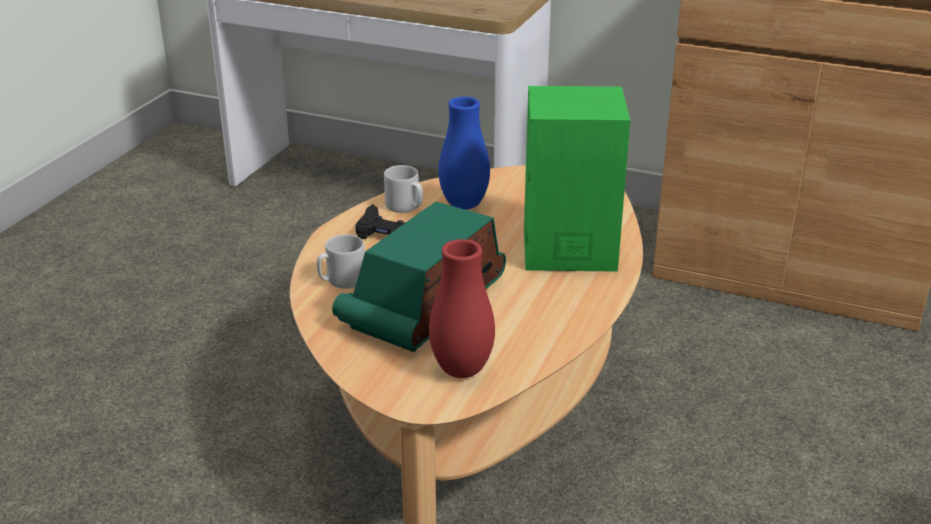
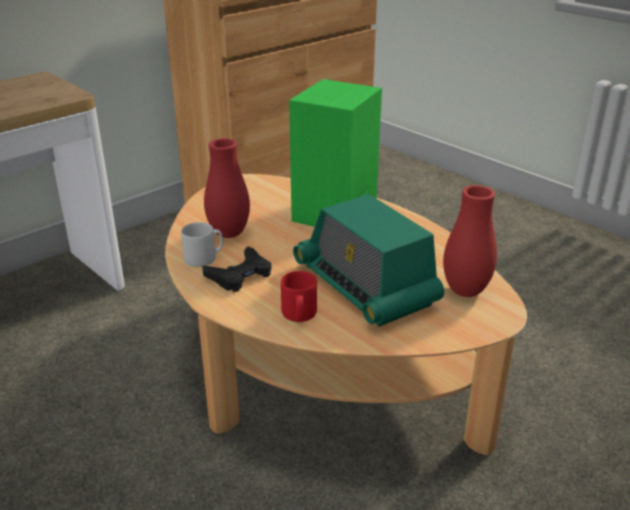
camera: 65 degrees left, 0 degrees up
(341, 280) = (299, 315): grey mug -> red mug
(464, 205) = (229, 233): blue vase -> red vase

